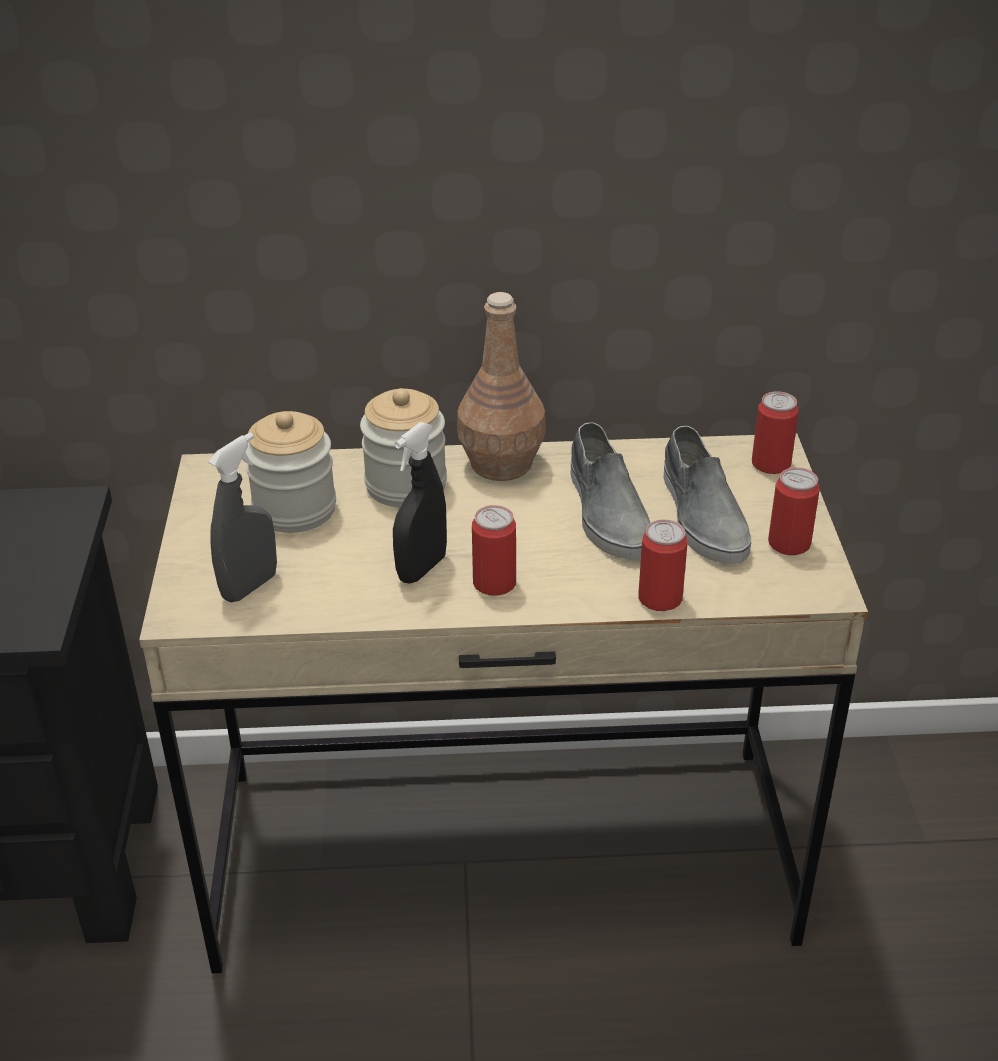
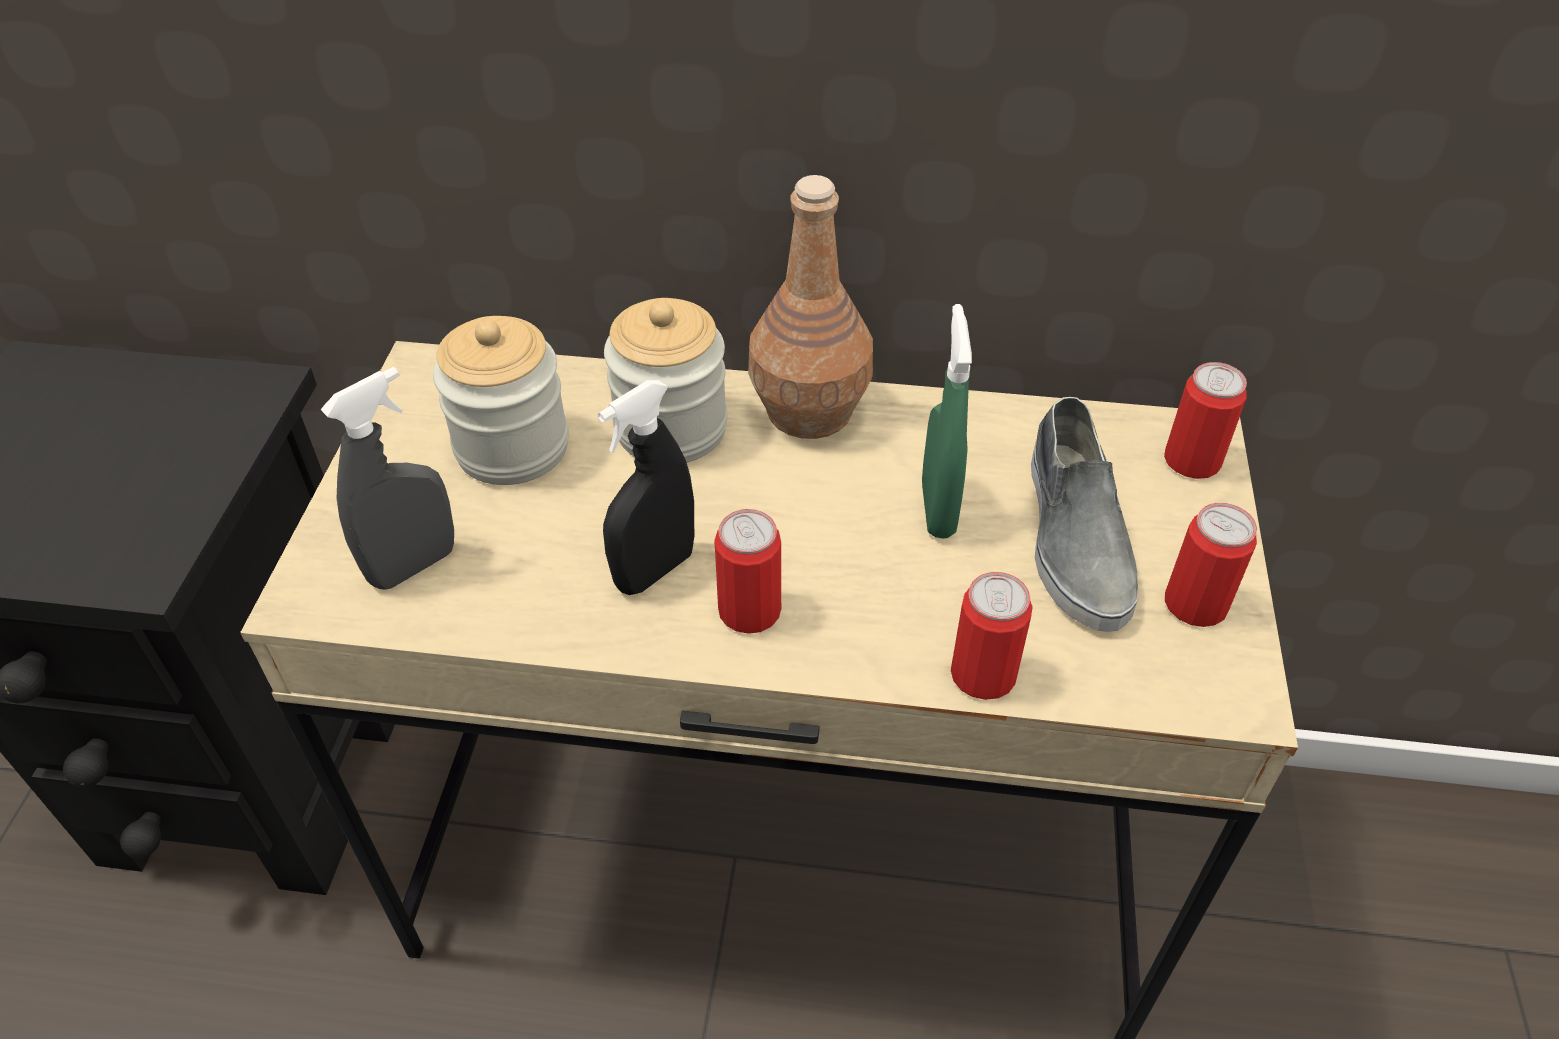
camera: 10 degrees right, 10 degrees up
(606, 511) = (938, 509): grey shoe -> green spray bottle

